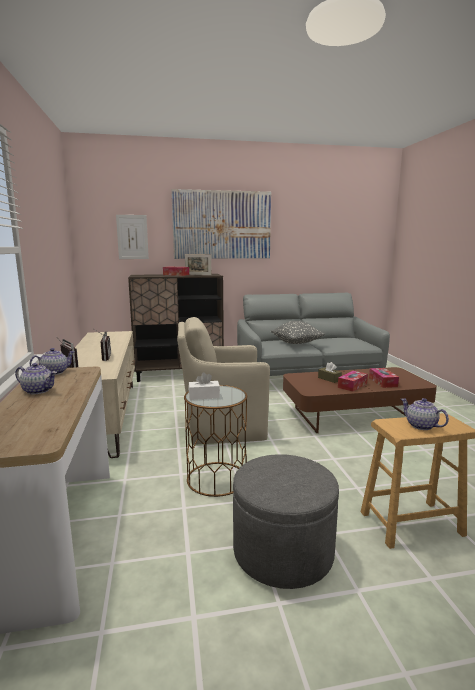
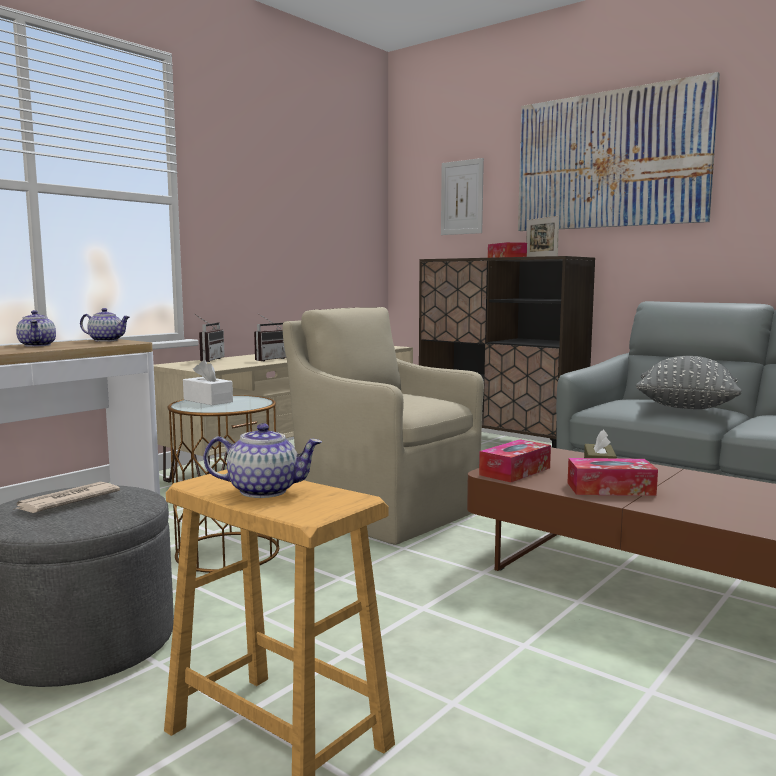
camera: 50 degrees right, 5 degrees down
(280, 477) = (66, 502): none -> newspaper
(383, 382) = (706, 504): tissue box -> tissue box (515, 471)
(420, 426) = (264, 490): teapot -> teapot turned 75 degrees clockwise

